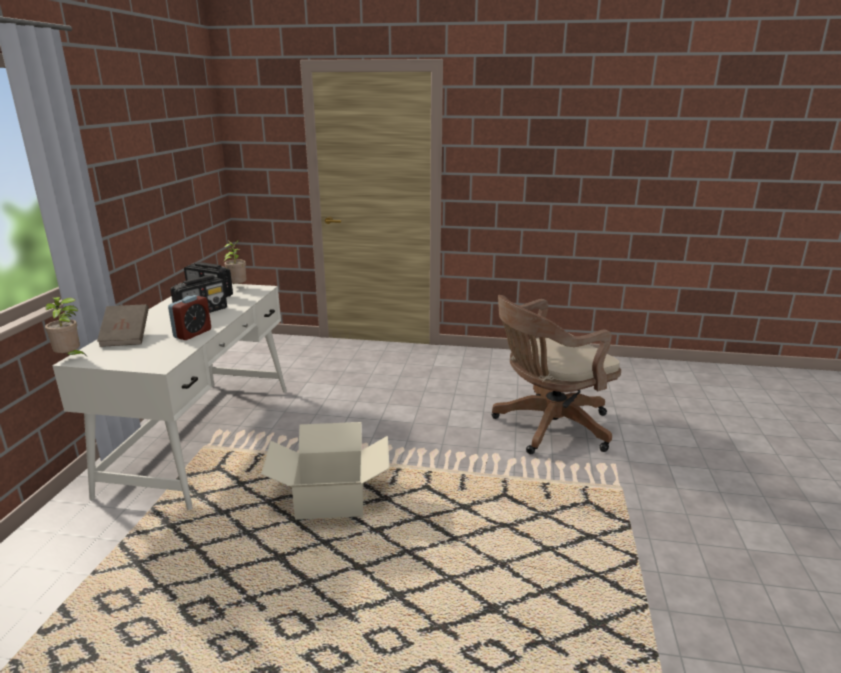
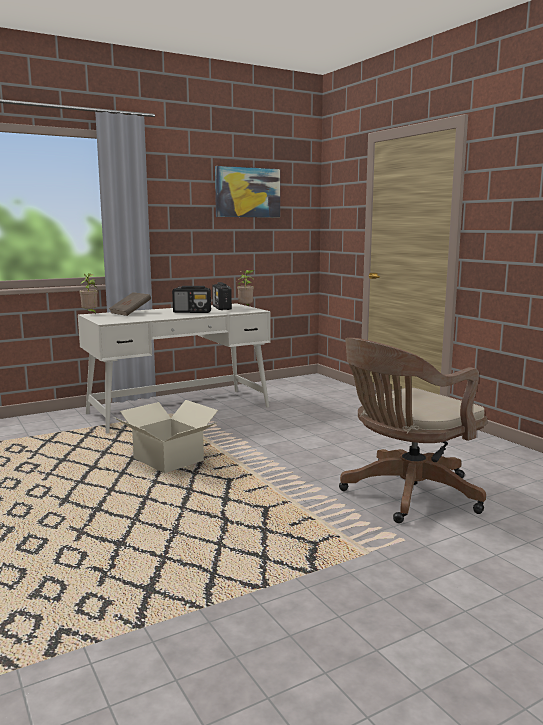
camera: 50 degrees right, 10 degrees down
(165, 133) = (247, 192): none -> picture
(192, 333) = (158, 317): alarm clock -> none
(547, 427) = (406, 495): brown office chair -> brown office chair turned 60 degrees counterclockwise

